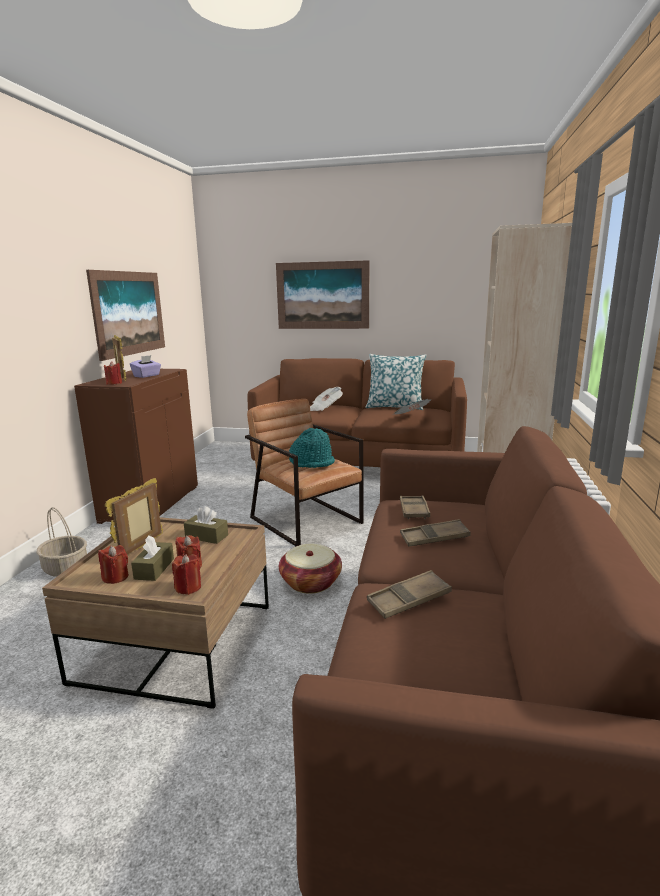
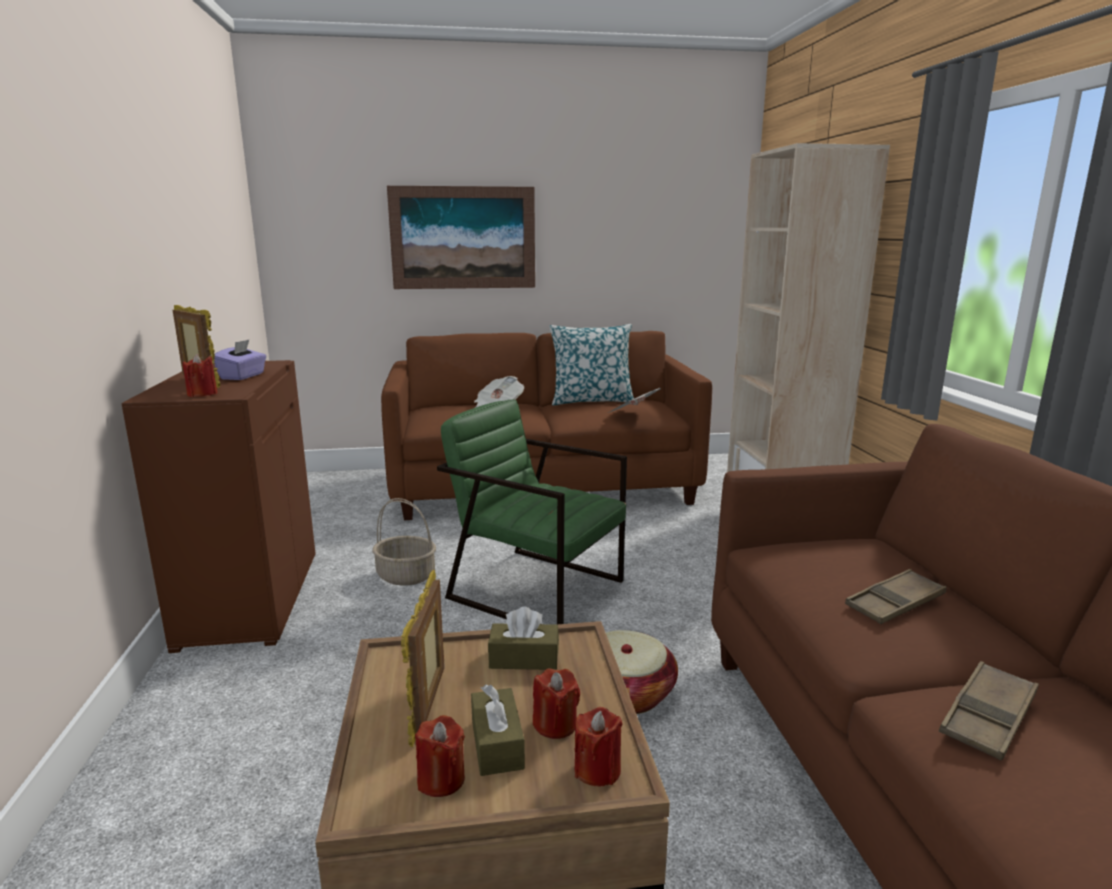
camera: 20 degrees left, 0 degrees up
(66, 568) = (168, 757): basket -> basket (407, 576)
(129, 313) = (178, 265): picture -> none
(306, 520) = (536, 589): brown armchair -> green armchair
(312, 462) = (555, 499): turquoise hat -> none
(414, 510) = (815, 563): brown tray -> none

